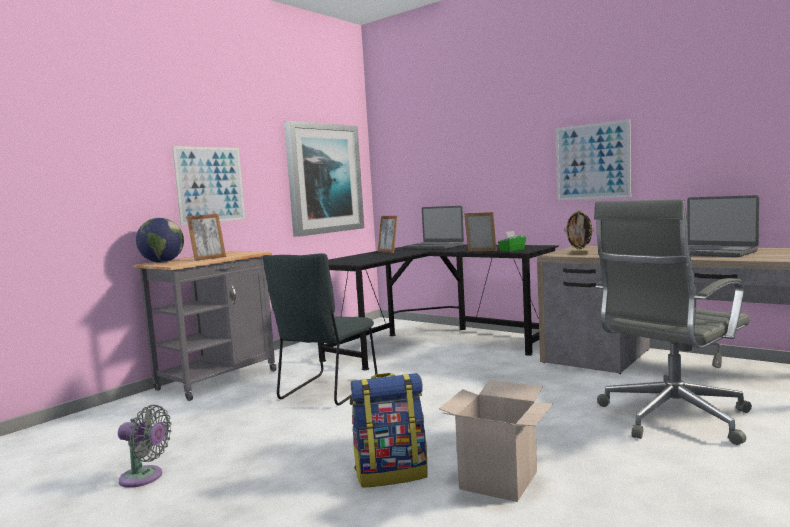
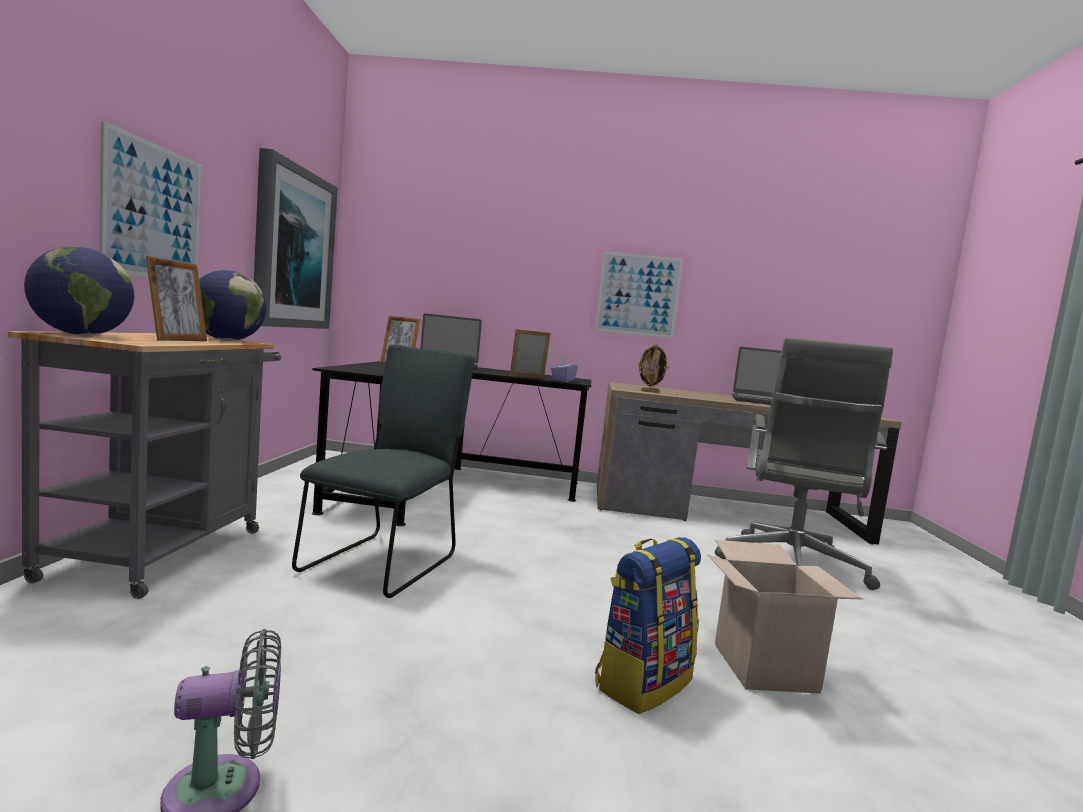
camera: 35 degrees left, 0 degrees up
(245, 253) = (226, 340): none -> globe
(326, 391) = (384, 561): grey chair -> grey chair turned 150 degrees counterclockwise
(512, 250) = (562, 380): green tissue box -> purple tissue box

